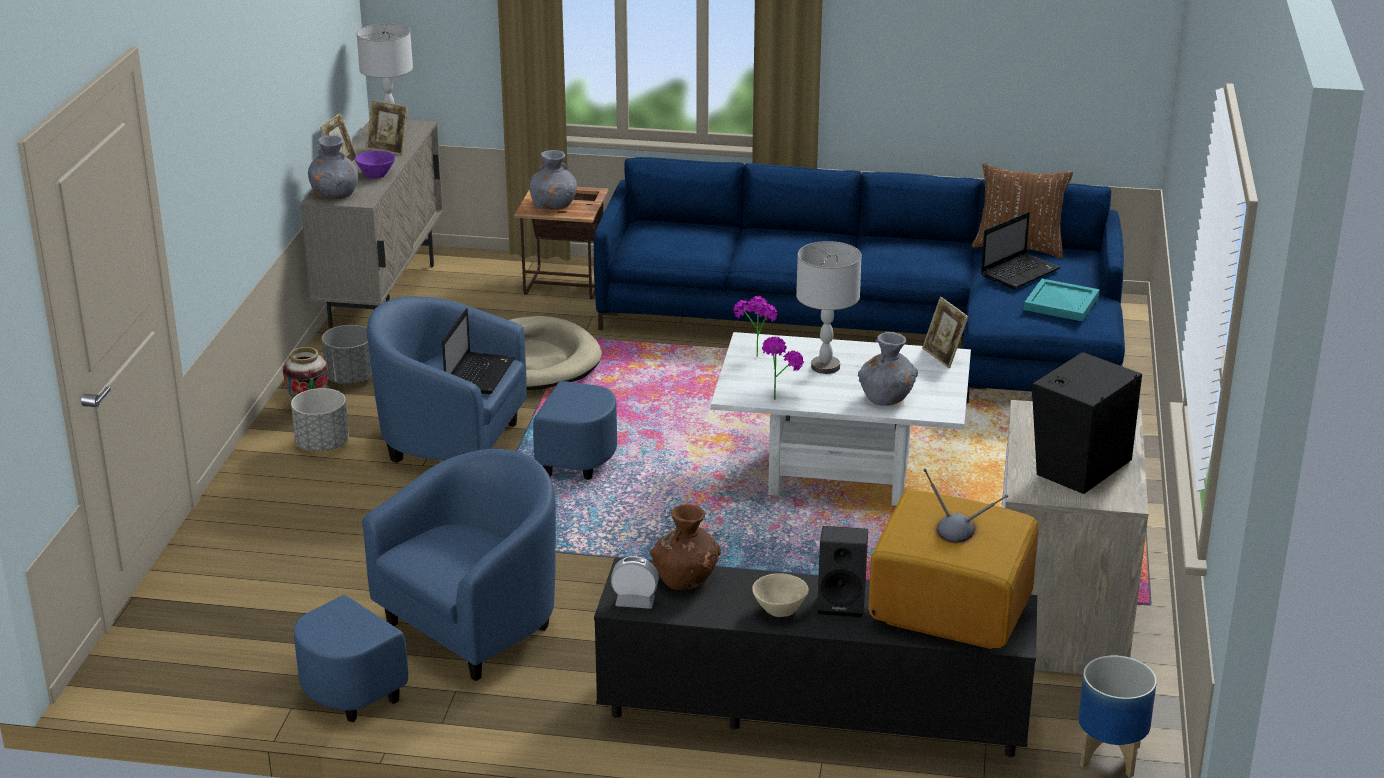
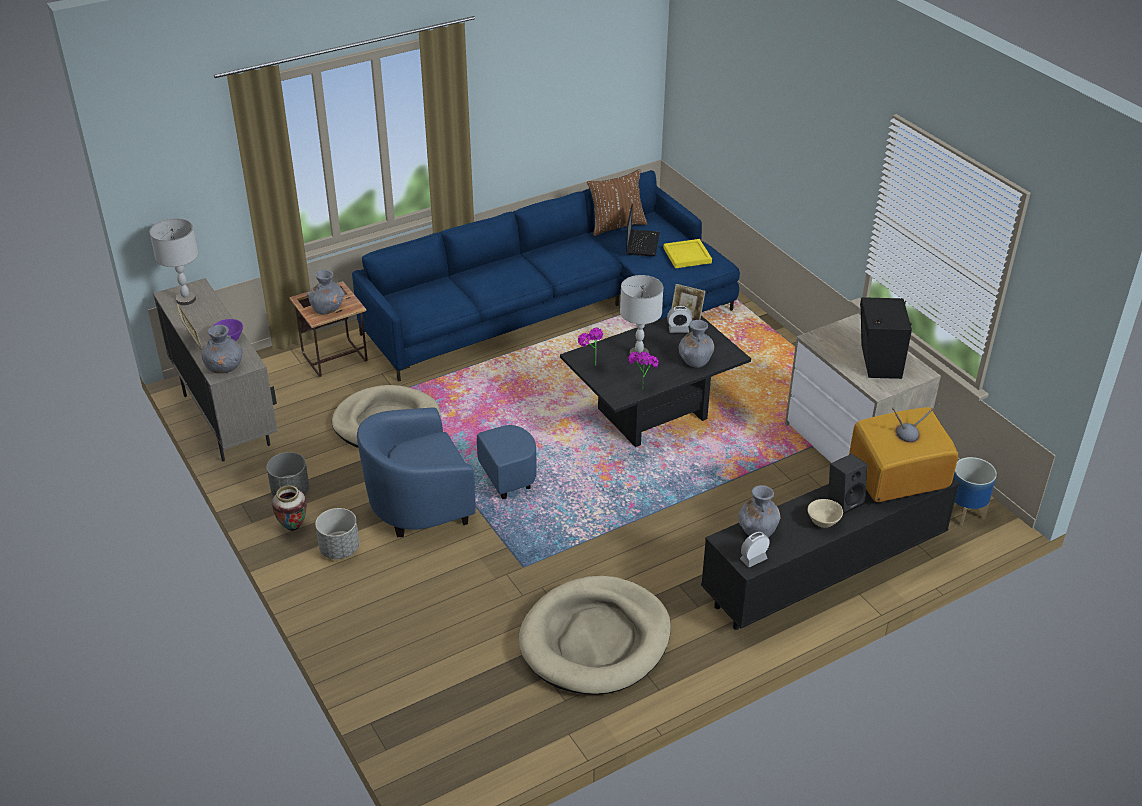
camera: 40 degrees left, 10 degrees up
(388, 149) = (206, 315): picture frame -> none
(446, 644) = (595, 640): blue armchair -> beige dog bed
(480, 373) = (436, 452): laptop -> none
(686, 579) = (757, 530): brown vase -> grey vase
(840, 473) = (652, 414): white coffee table -> black coffee table
(916, 362) = (678, 330): none -> alarm clock
(1062, 304) = (688, 256): turquoise tray -> yellow tray

